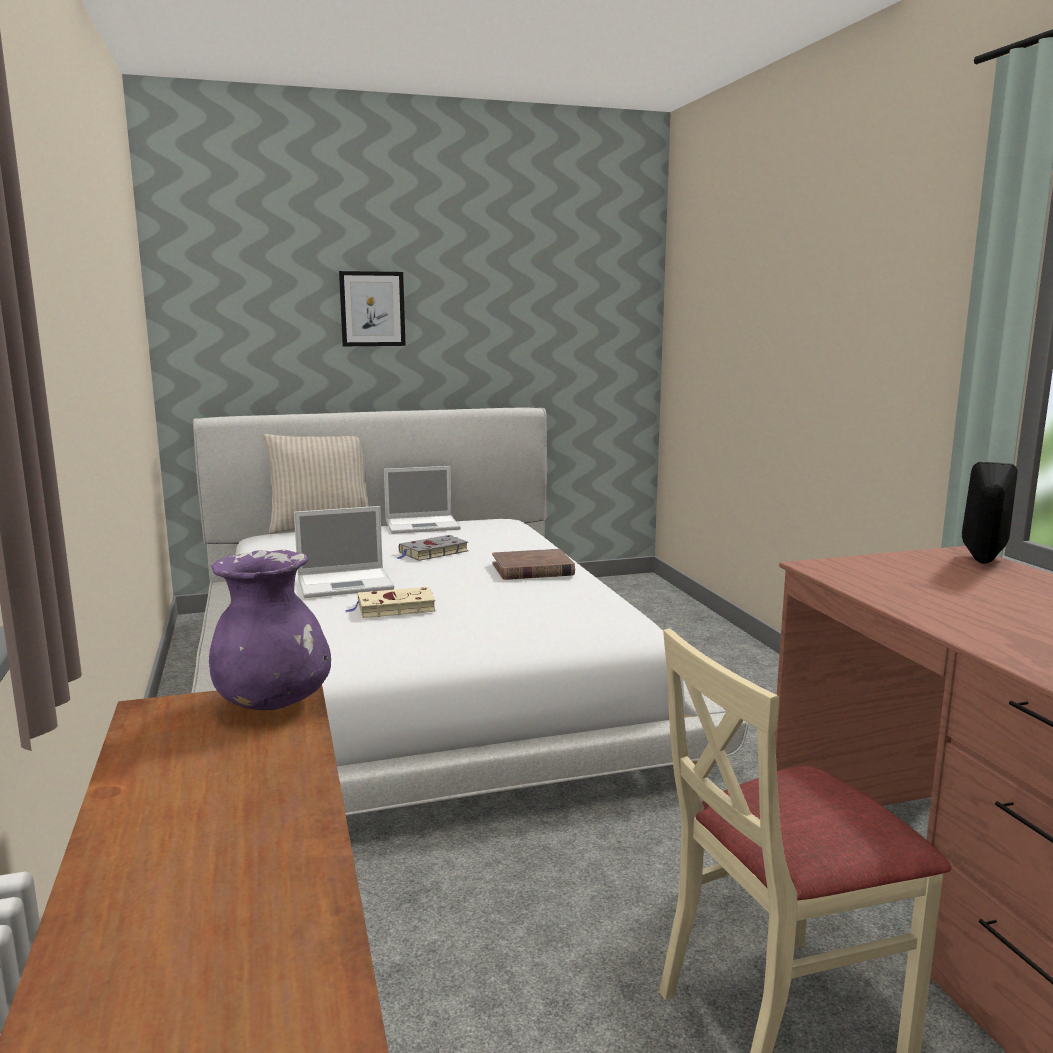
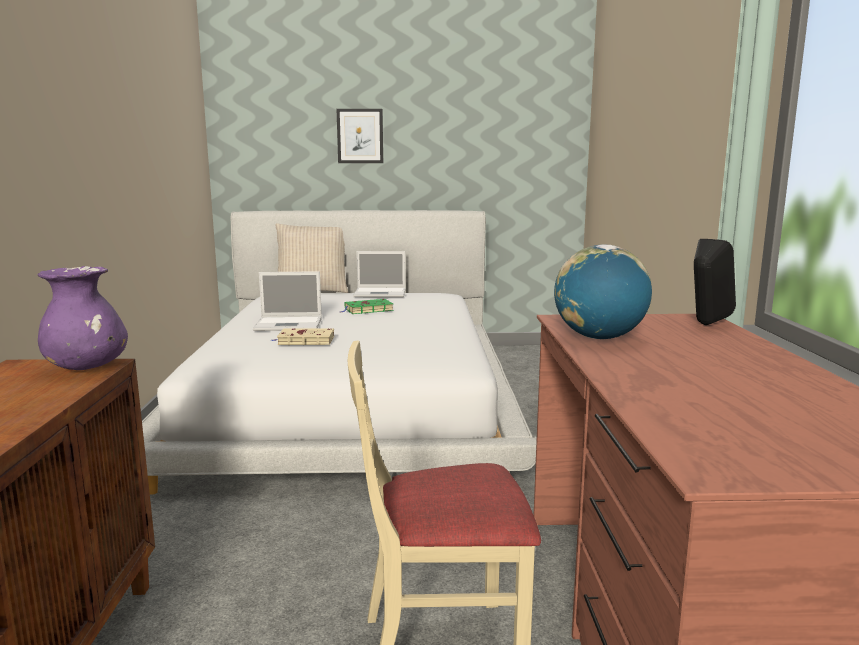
camera: 15 degrees right, 0 degrees up
(432, 552) = (367, 310): grey book -> green book
(532, 569) = (426, 324): brown book -> none
(900, 592) = (599, 337): none -> globe

